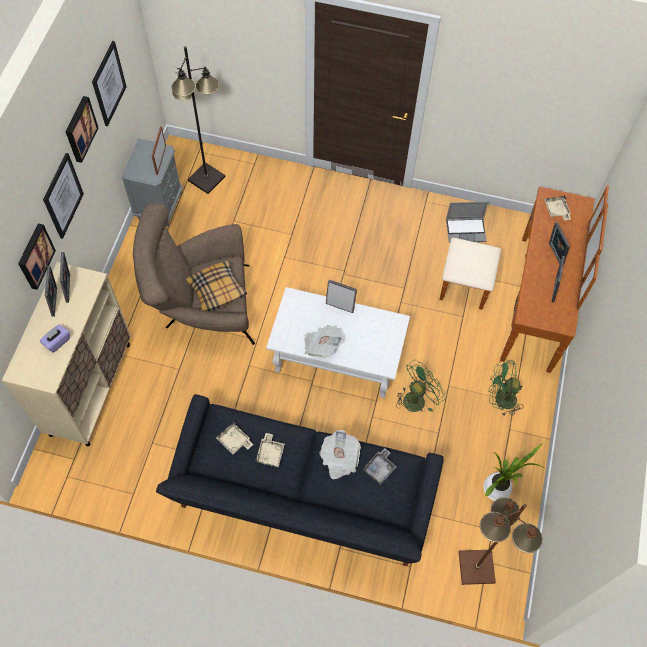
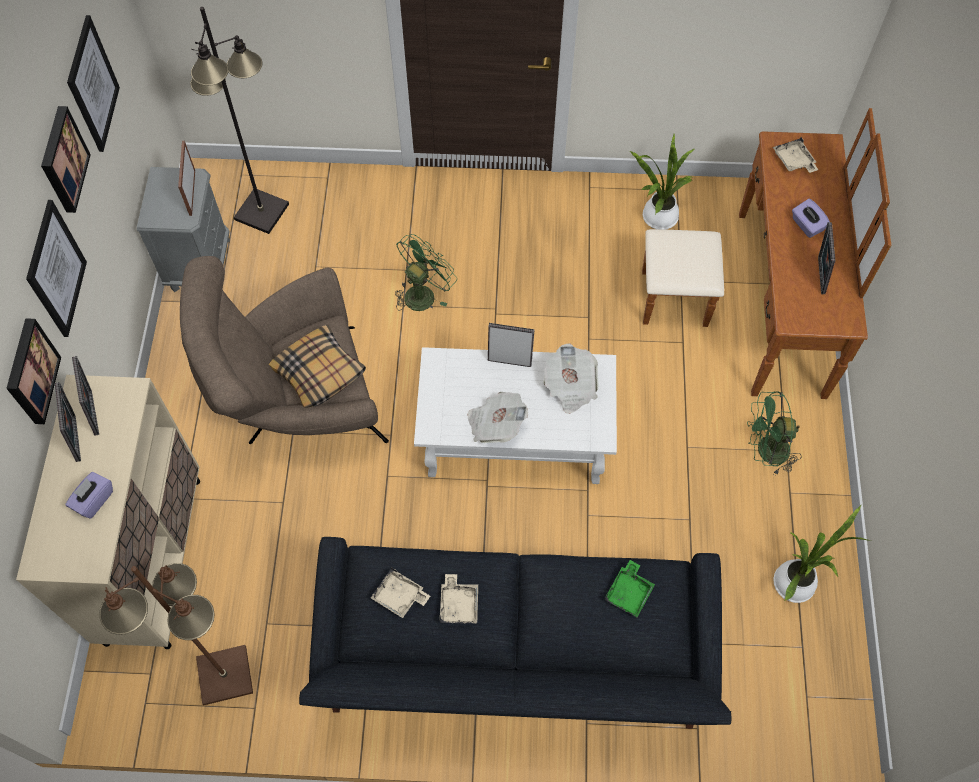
camera: 10 degrees left, 0 degrees up
(339, 459) = (565, 591): newspaper -> newspaper (570, 386)
(380, 468) = (629, 592): grey tray -> green tray
(417, 398) = (646, 474): green fan -> green fan (423, 293)
(466, 230) = (656, 217): laptop -> potted plant
(476, 566) = (792, 707): brown floor lamp -> brown floor lamp (224, 674)
(554, 255) = (807, 225): picture frame -> purple tissue box

